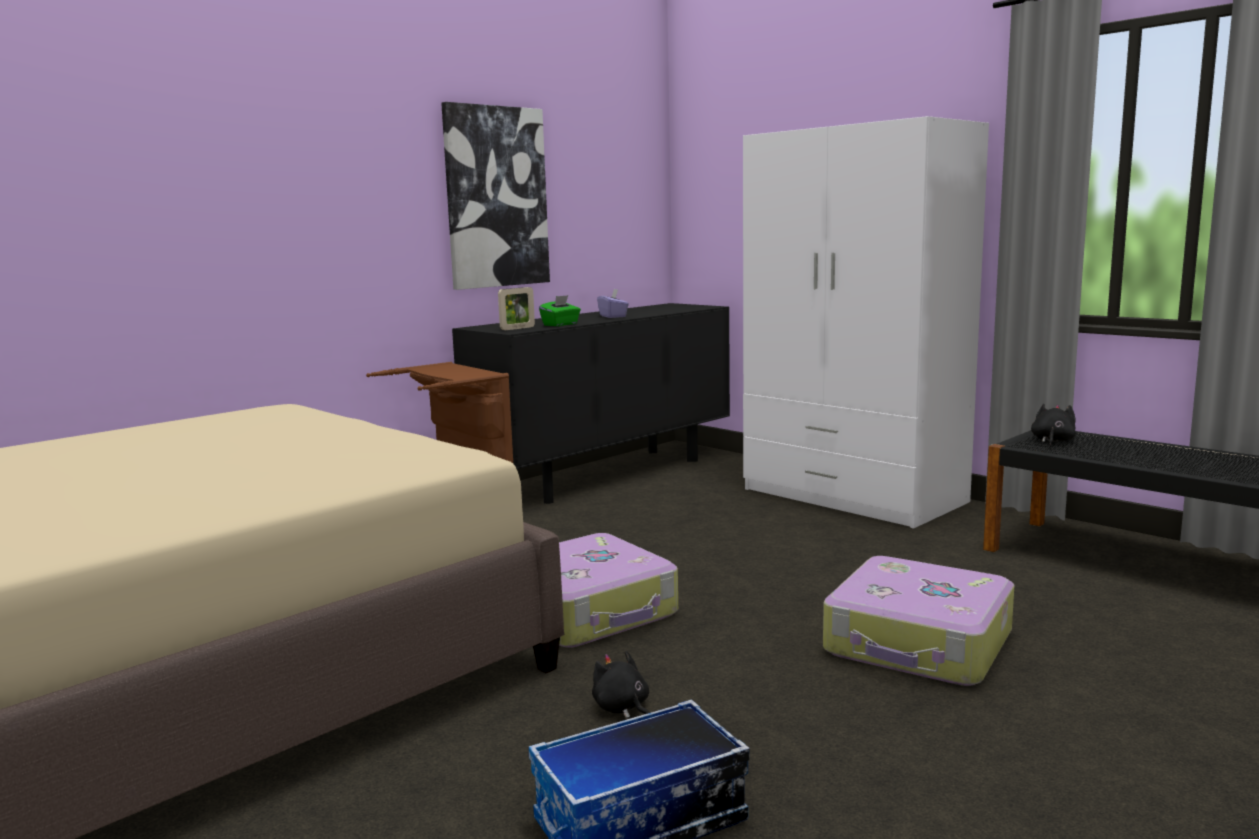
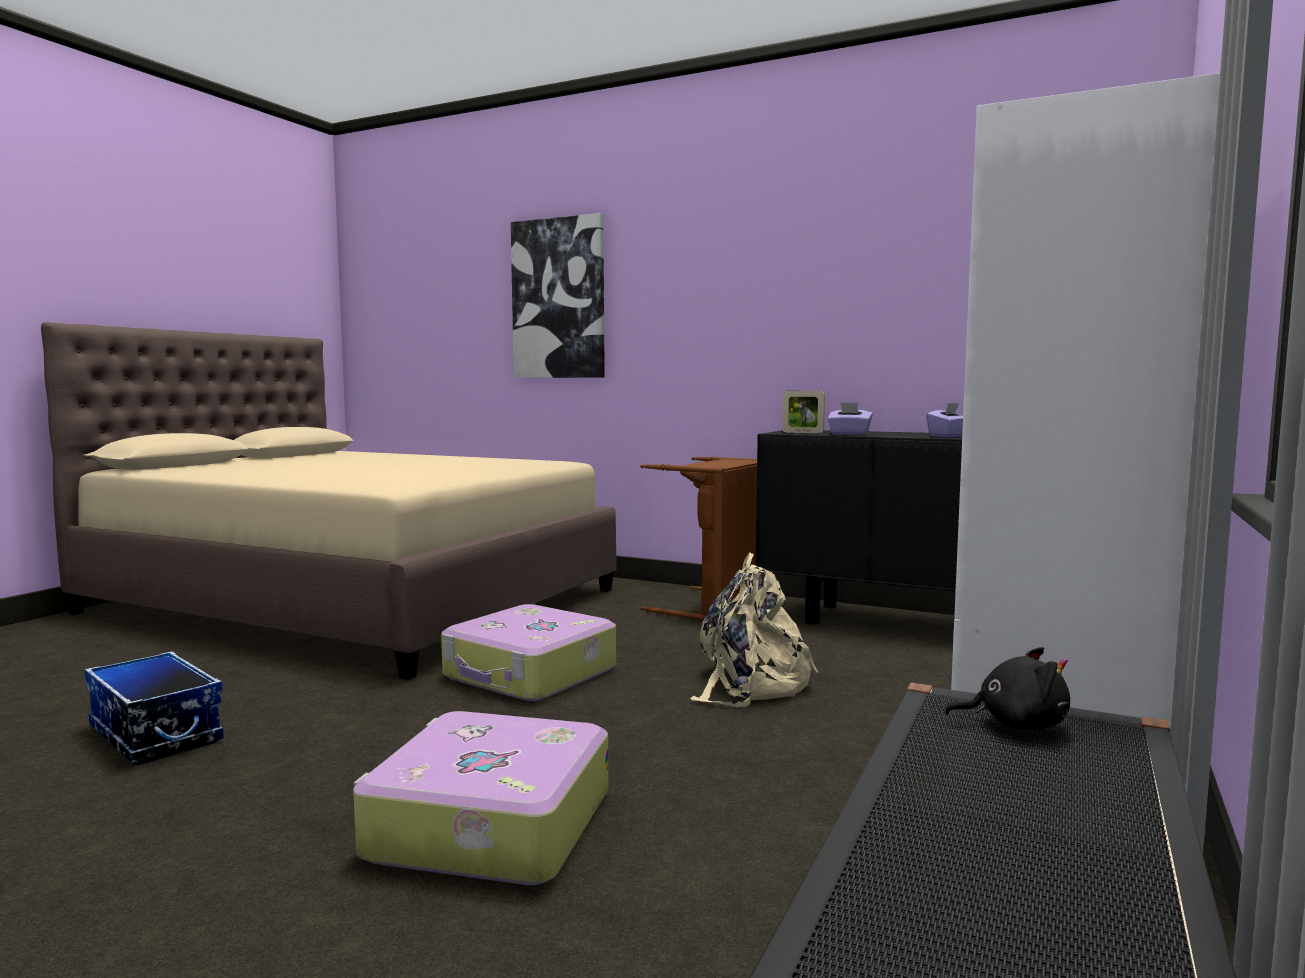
camera: 70 degrees right, 5 degrees down
(496, 197) = (862, 300): picture -> picture (559, 299)
(560, 324) = (849, 434): green tissue box -> purple tissue box
(622, 708) = (334, 708): black plush toy -> none
(687, 540) = (750, 685): none -> beige backpack

